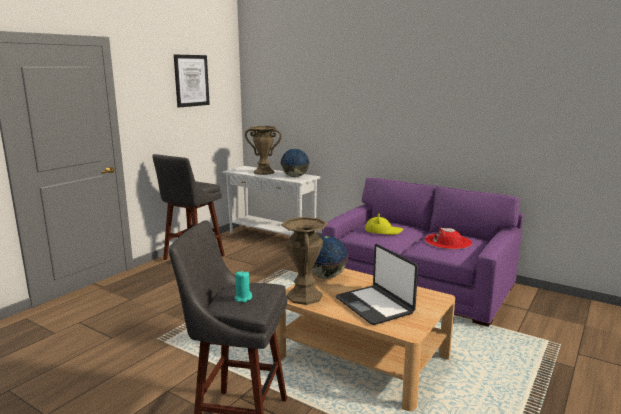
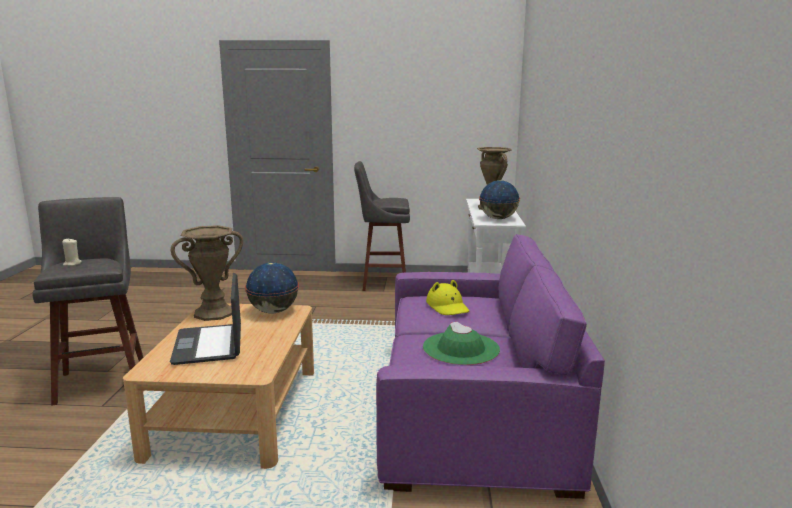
camera: 60 degrees right, 0 degrees up
(191, 80) = (433, 86): picture -> none
(243, 298) = (72, 264): turquoise candle -> beige candle
(375, 305) = (209, 345): laptop -> laptop turned 45 degrees counterclockwise
(448, 241) = (461, 348): red hat -> green hat

